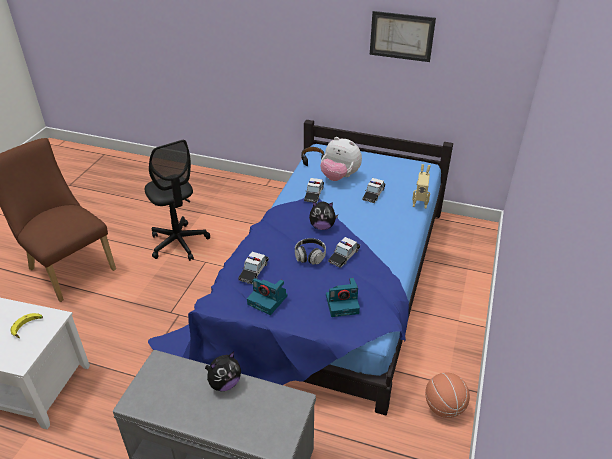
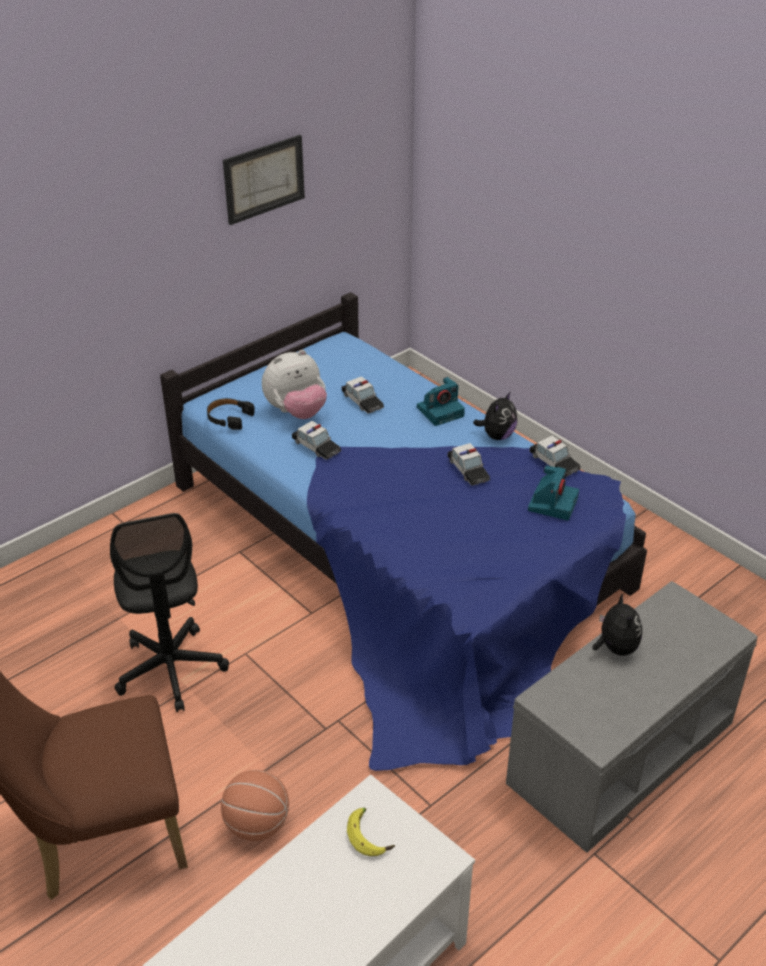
camera: 60 degrees left, 0 degrees up
(179, 243) = (171, 670): black office chair -> black office chair turned 75 degrees clockwise
(253, 271) = (440, 553): toy car -> toy car (554, 462)
(268, 300) = (505, 559): camera -> camera (441, 411)
(310, 256) = (447, 497): headphones -> none
(322, 226) = (393, 466): plush toy -> plush toy (497, 436)
(419, 203) = (413, 376): toy robot -> none
(444, 407) = (653, 541): basketball -> basketball (257, 824)

